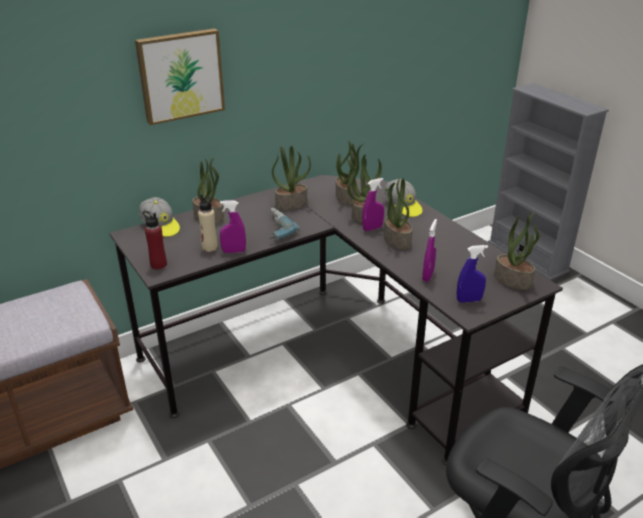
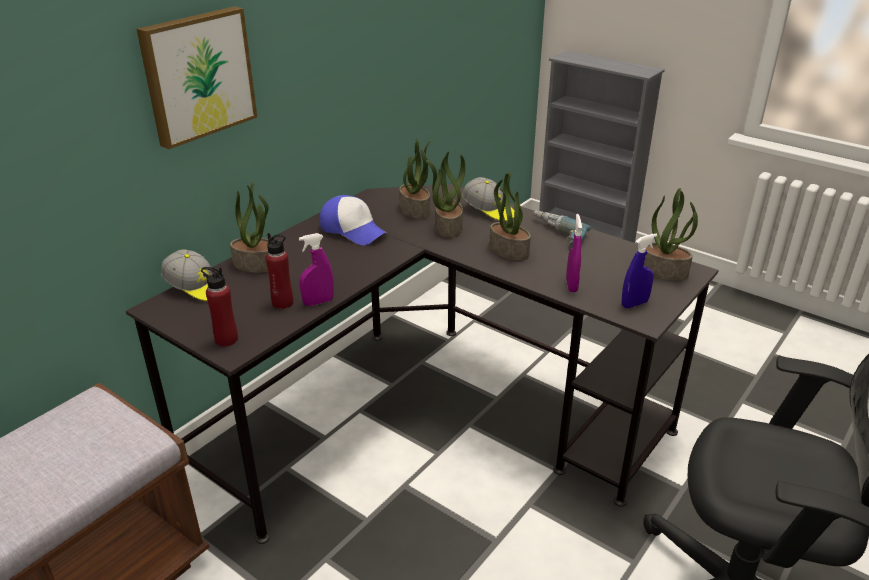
camera: 20 degrees left, 0 degrees up
(210, 247) = (282, 303): beige bottle -> red bottle
(274, 229) = (352, 264): power drill -> power drill (554, 234)
(291, 204) = (353, 230): potted plant -> cap
(372, 228) = (471, 242): purple spray bottle -> none

